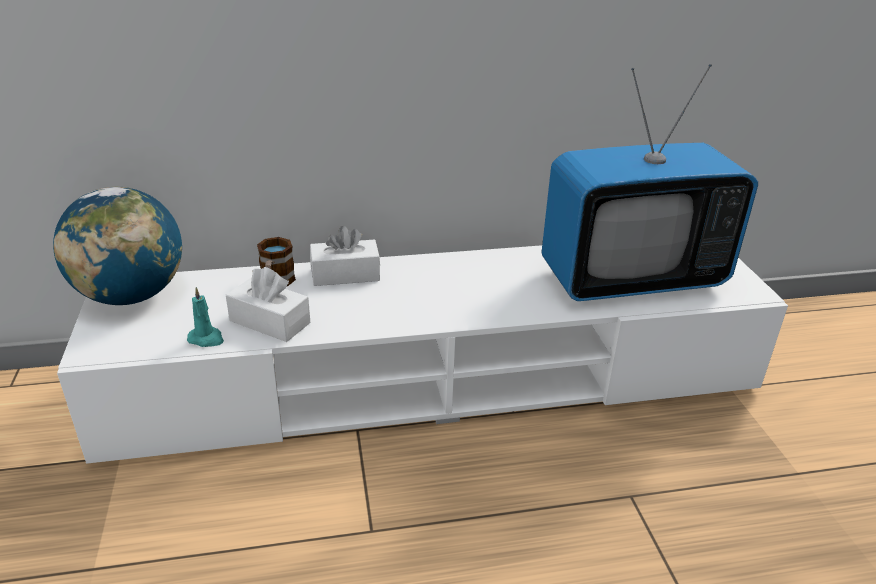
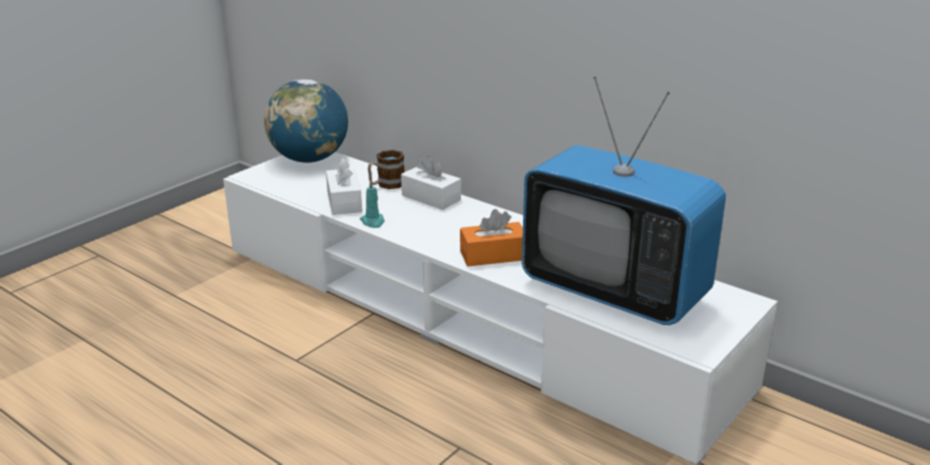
camera: 50 degrees right, 5 degrees down
(206, 339) = (302, 195): turquoise candle -> turquoise candle (373, 222)
(503, 299) = (493, 255): none -> orange tissue box

